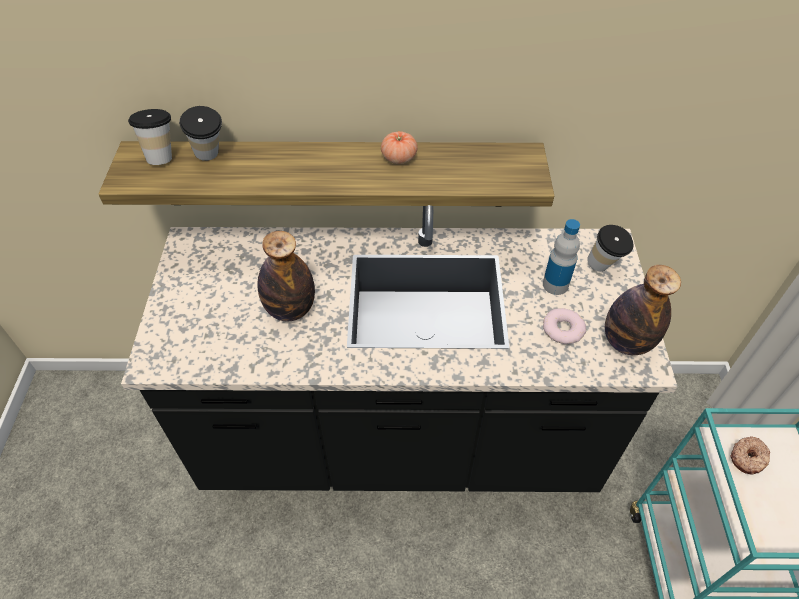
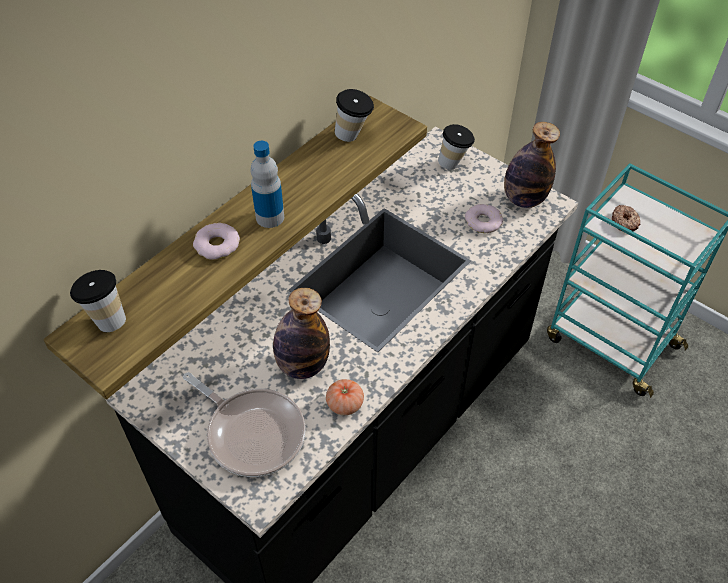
camera: 50 degrees left, 0 degrees up
(204, 321) = (252, 432): none -> frying pan
(210, 158) = (151, 287): cup -> cup (354, 136)
(282, 163) = (217, 245): none -> donut
(399, 158) = (295, 176): tomato -> tomato (345, 404)
(555, 285) = (442, 198): bottle -> bottle (270, 217)

